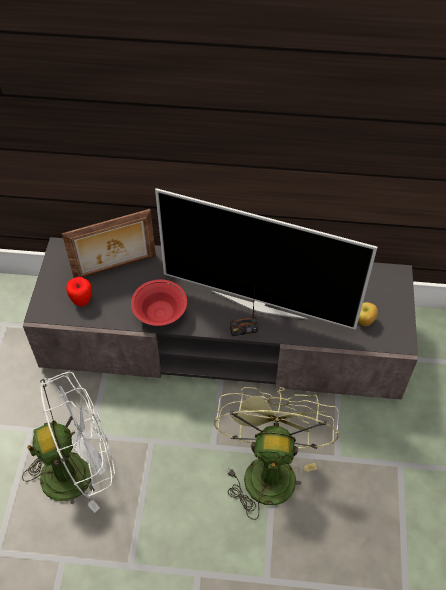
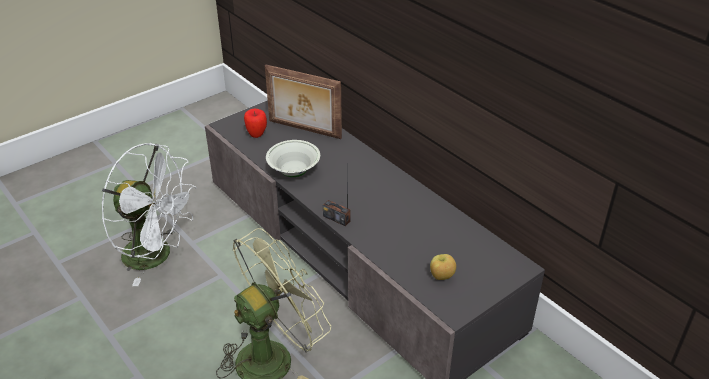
camera: 45 degrees right, 15 degrees down
(160, 314) = (294, 172): red bowl -> white bowl
(259, 304) = (372, 211): television -> none

